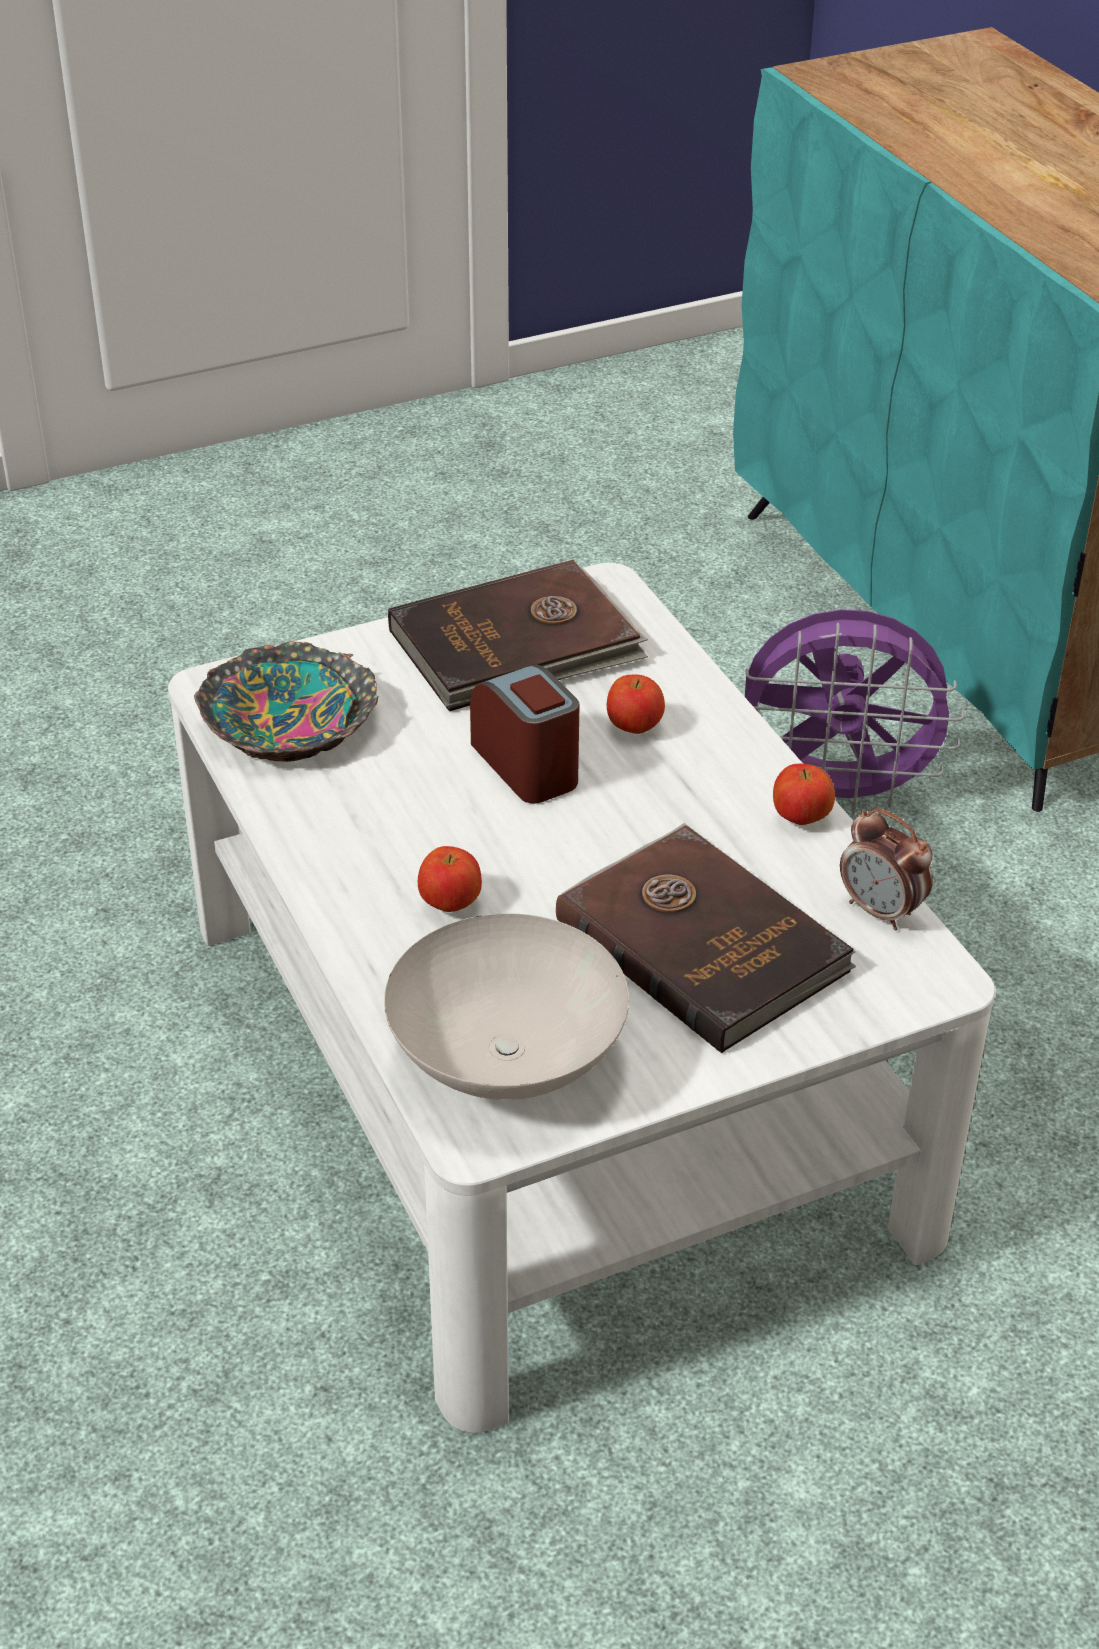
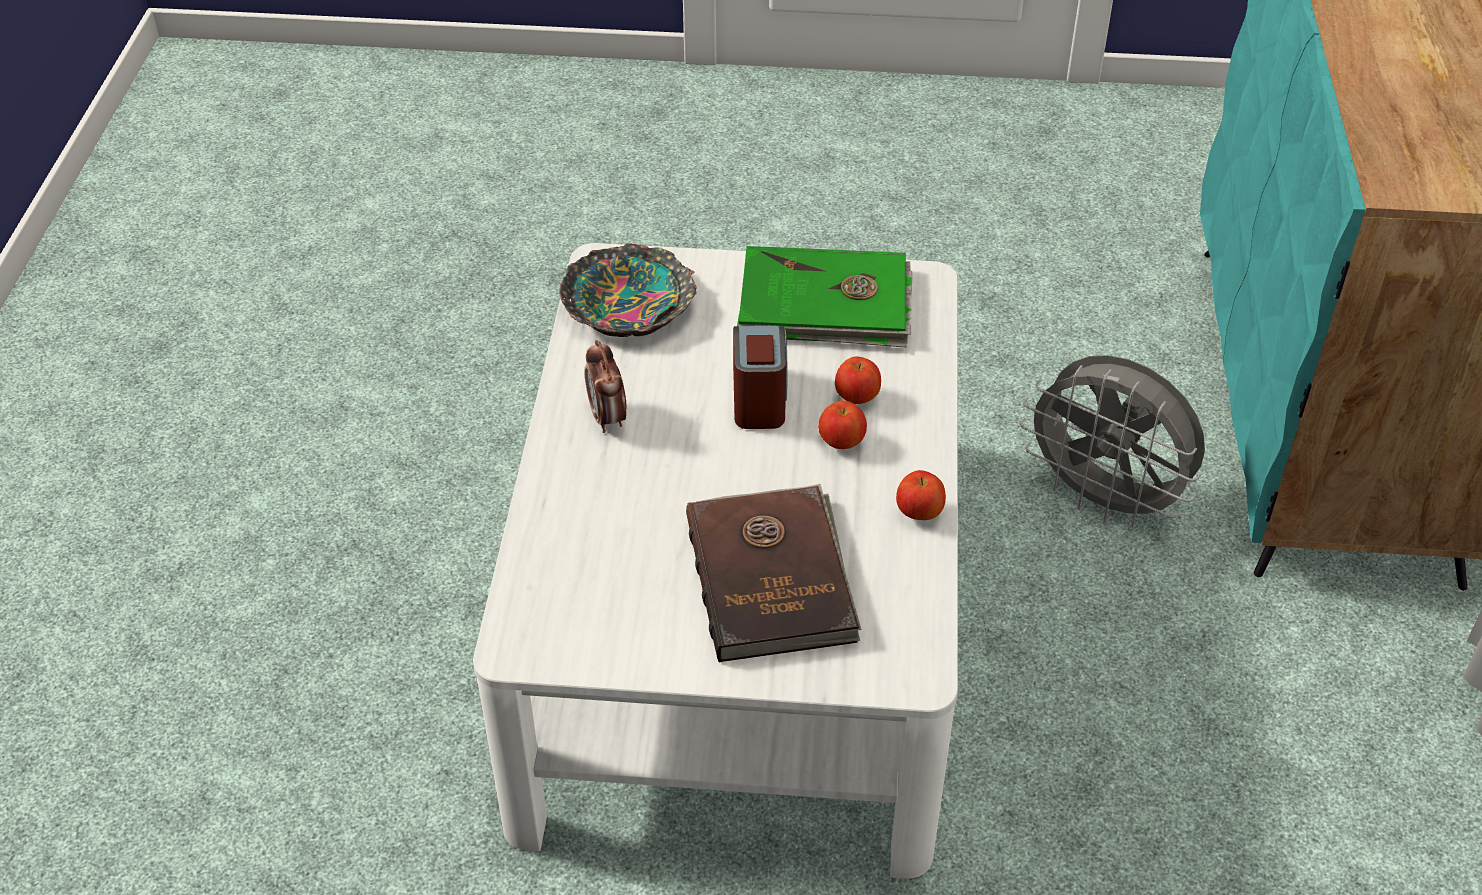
camera: 30 degrees right, 5 degrees up
(450, 903) = (628, 478): apple -> apple (841, 442)
(511, 1062) = (577, 607): white bowl -> none
(517, 646) = (825, 305): brown book -> green book
(836, 793) = (1105, 500): purple fan -> grey fan
(881, 911) = (918, 607): alarm clock -> alarm clock (608, 418)

